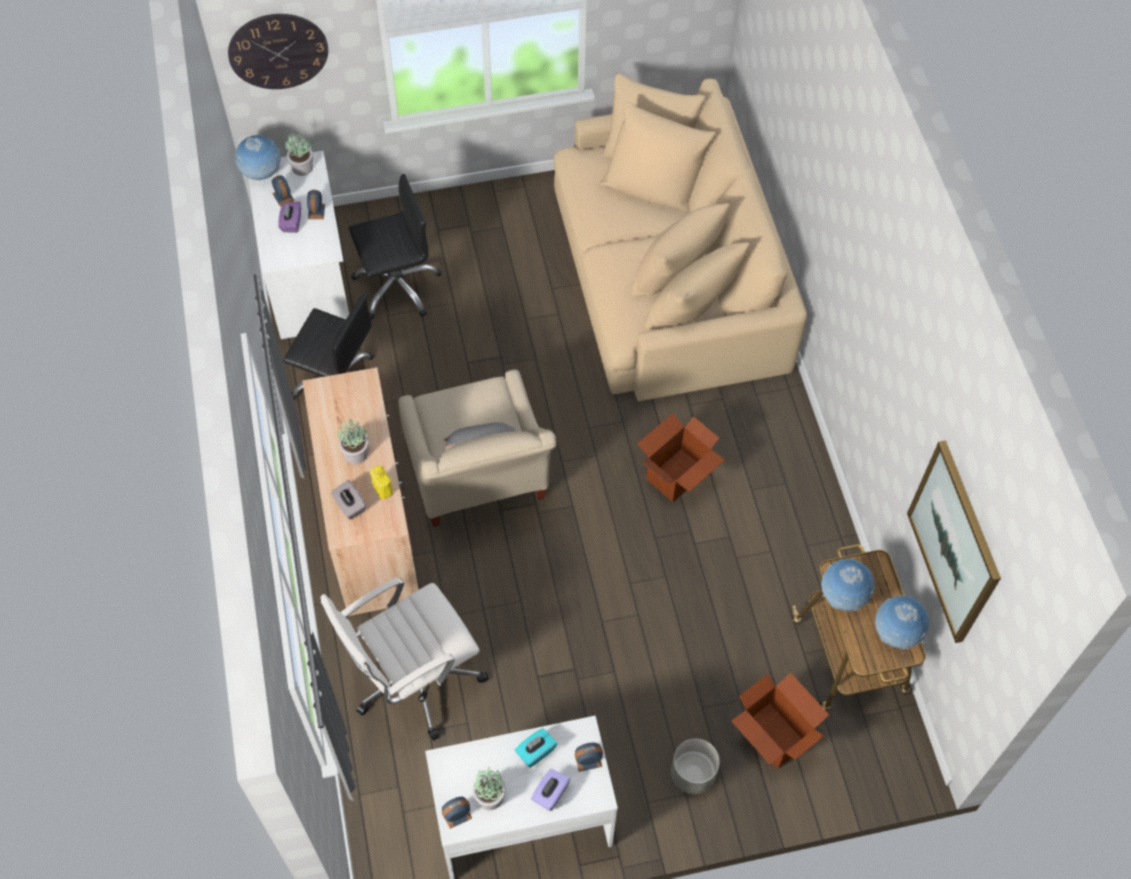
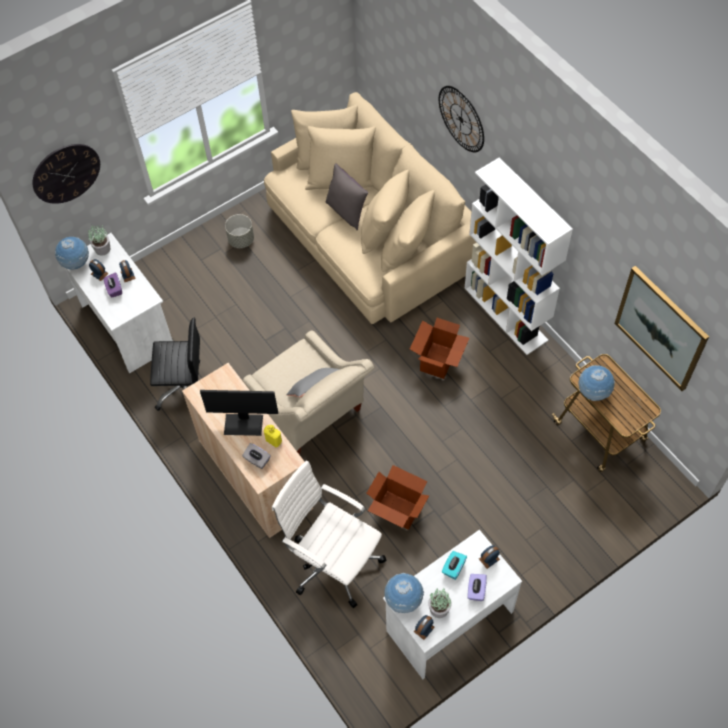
camera: 20 degrees left, 0 degrees up
(356, 453) = (244, 424): potted plant -> monitor
(397, 286) = (192, 308): black office chair -> none
(413, 679) = (333, 561): white office chair -> white office chair turned 90 degrees clockwise
(638, 233) = (346, 211): none -> grey pillow
(692, 774) = (540, 545): grey planter -> grey planter (241, 240)
(773, 736) = (578, 500): cardboard box -> cardboard box (397, 510)
(798, 449) = (506, 314): none -> white bookcase
(815, 158) = (461, 119): none -> wall clock
(896, 633) = (636, 402): globe -> globe (403, 600)

